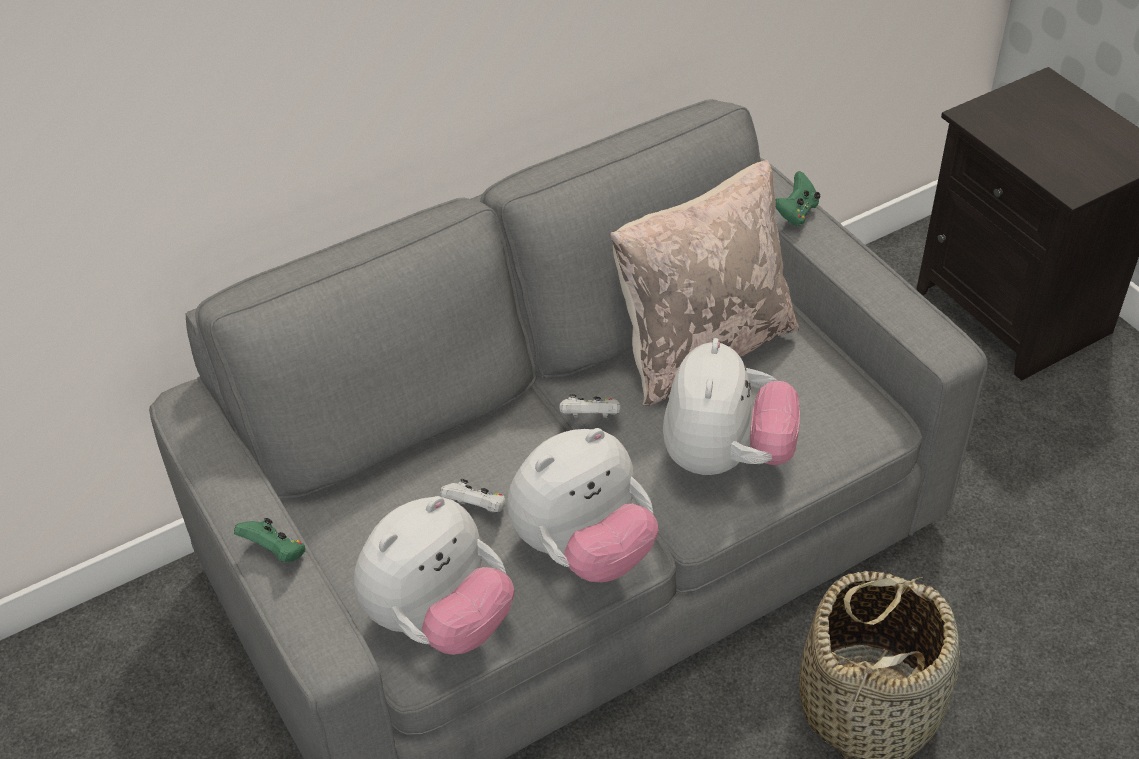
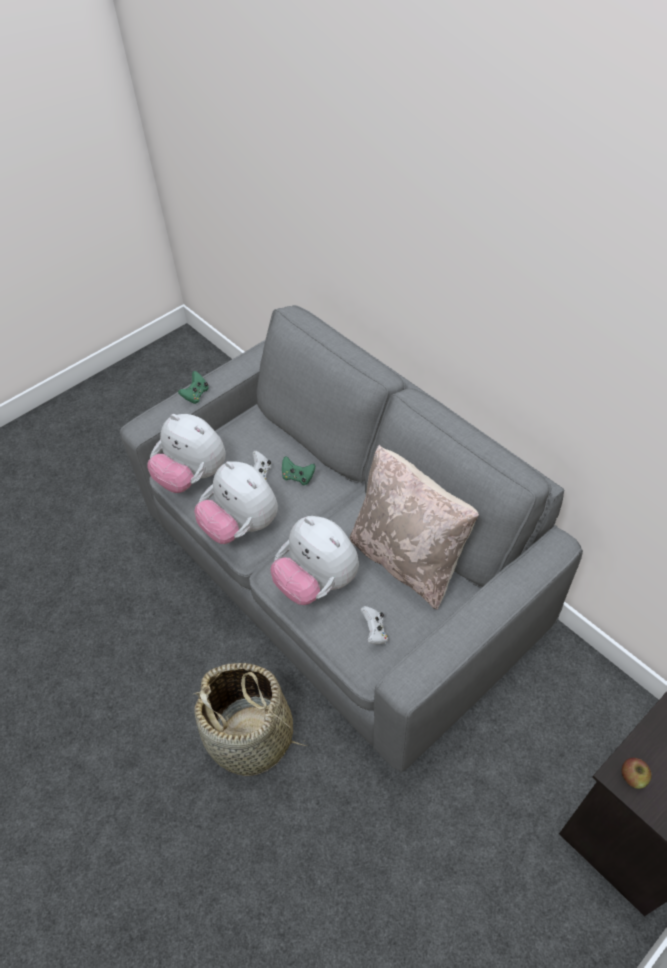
camera: 80 degrees right, 5 degrees up
(590, 418) = (336, 513): white game controller -> white game controller (374, 632)
(725, 457) = (317, 582): plush toy -> plush toy turned 45 degrees clockwise
(796, 213) = (516, 578): green game controller -> green game controller (298, 477)
(1074, 181) = (633, 777): none -> apple

